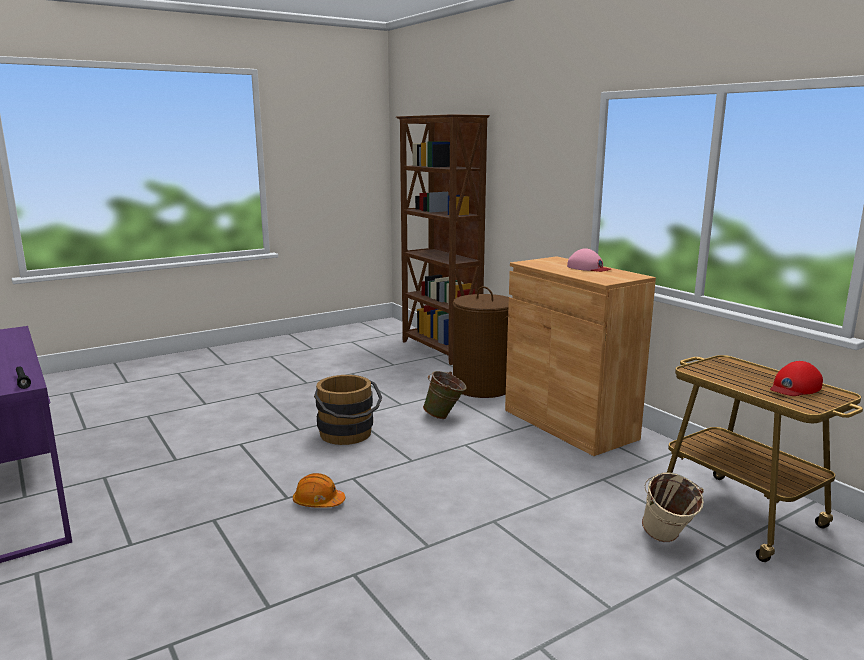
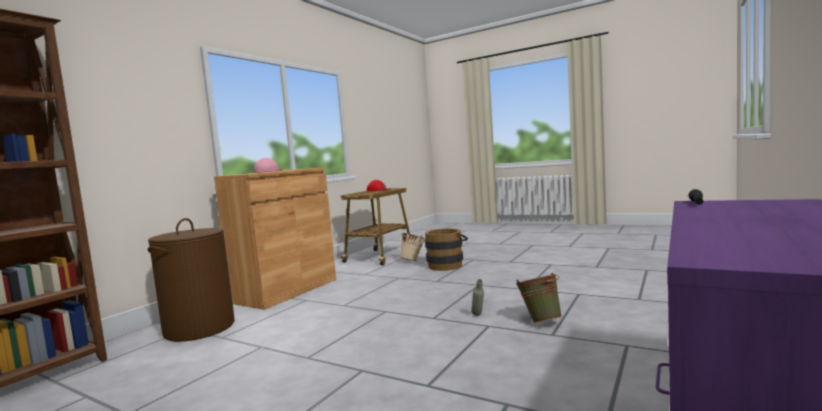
camera: 115 degrees left, 10 degrees down
(318, 502) = (478, 316): orange hard hat -> grey bottle
(348, 435) = (359, 343): brown bucket -> brown bucket (447, 265)
(445, 417) = (289, 323): green bucket -> green bucket (540, 321)

